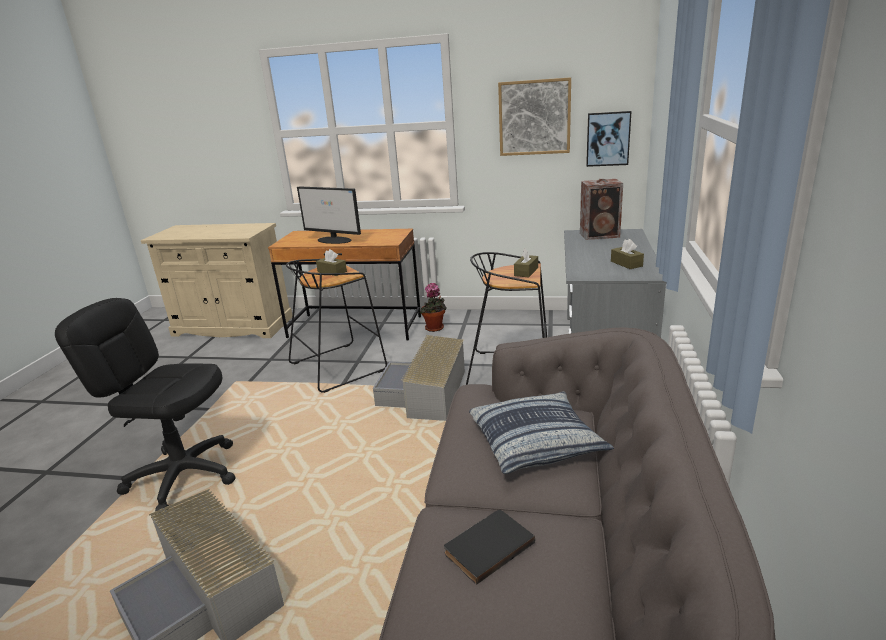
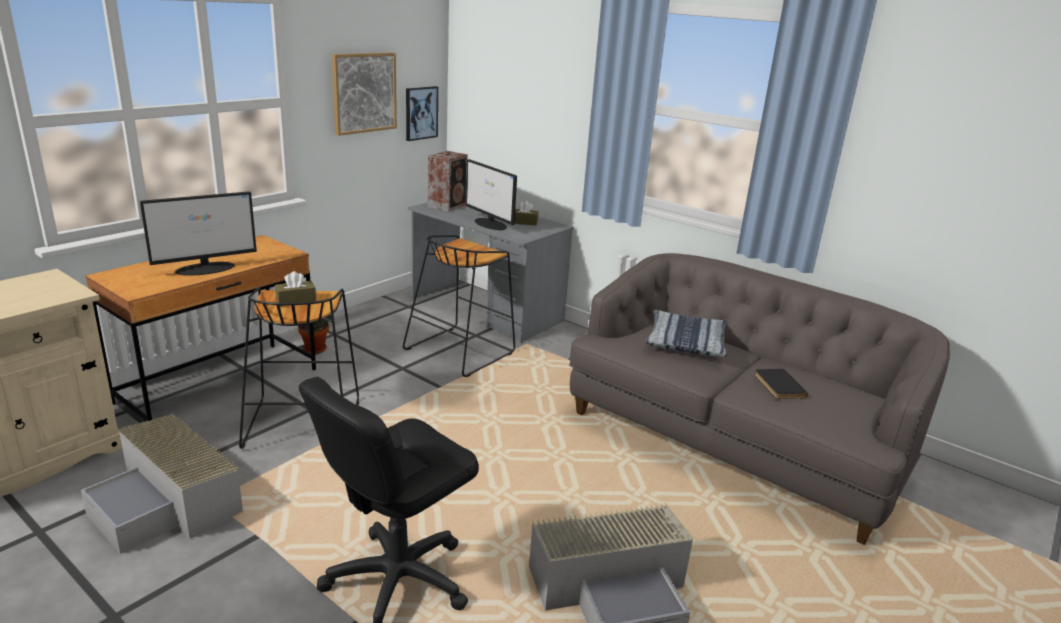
camera: 65 degrees left, 0 degrees up
(425, 394) = (438, 397): grey storage box -> grey storage box (168, 503)
(526, 272) = (471, 247): brown tissue box -> none
(589, 258) = (490, 224): none -> monitor

